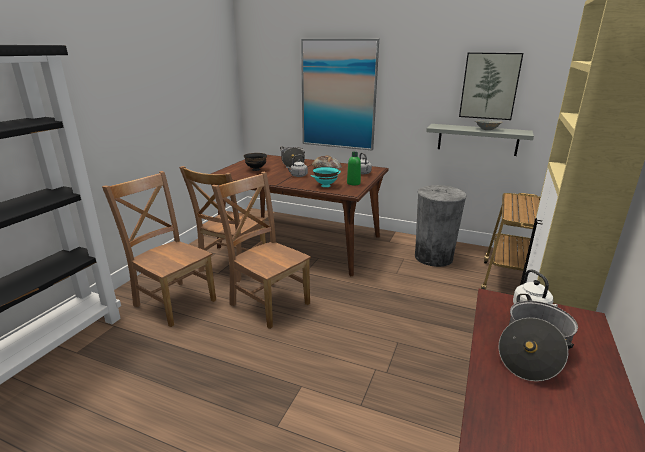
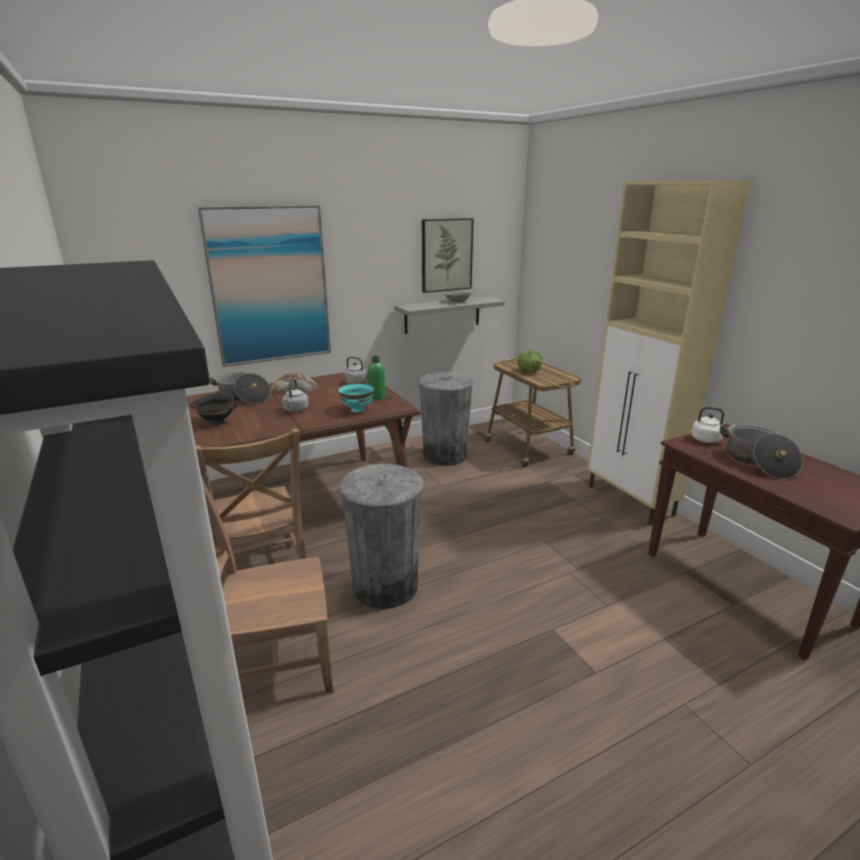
camera: 50 degrees left, 0 degrees up
(268, 302) = (385, 586): brown chair -> grey trash can
(521, 206) = (528, 372): none -> lettuce

